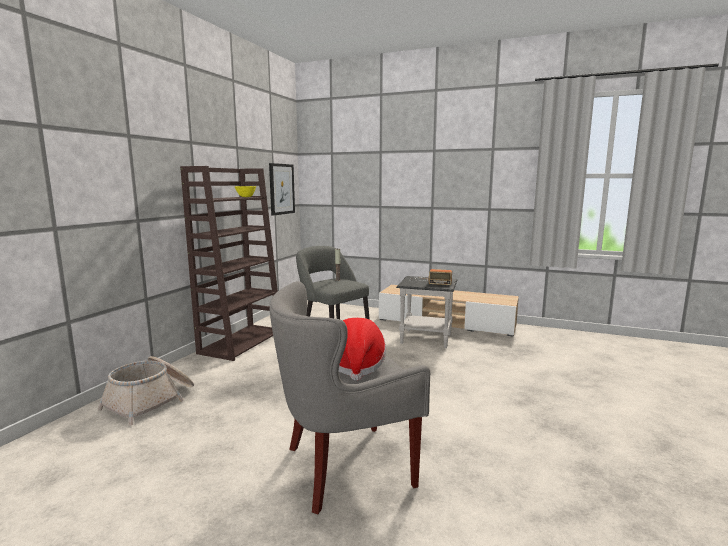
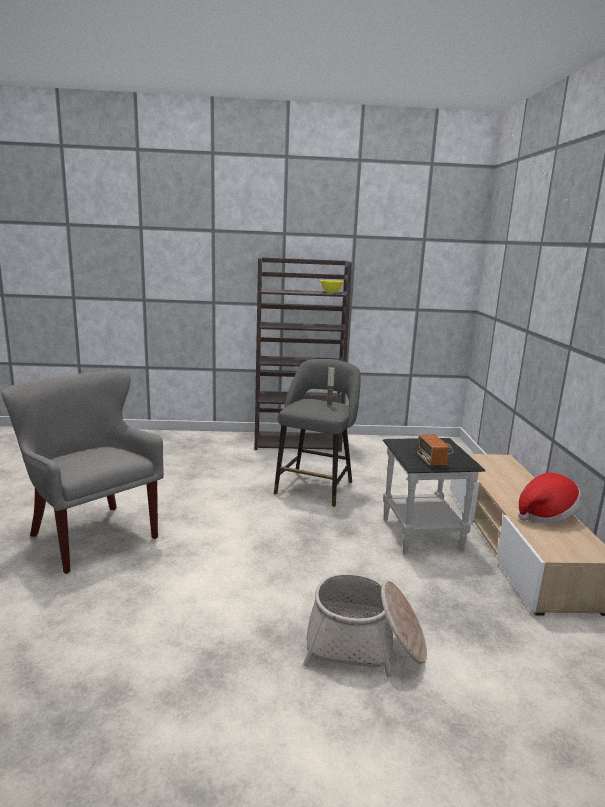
camera: 65 degrees right, 5 degrees up
(151, 401) = (166, 444): basket -> basket (364, 644)
(281, 189) = (434, 288): picture -> none
(356, 365) = (98, 454): hat -> hat (545, 515)

